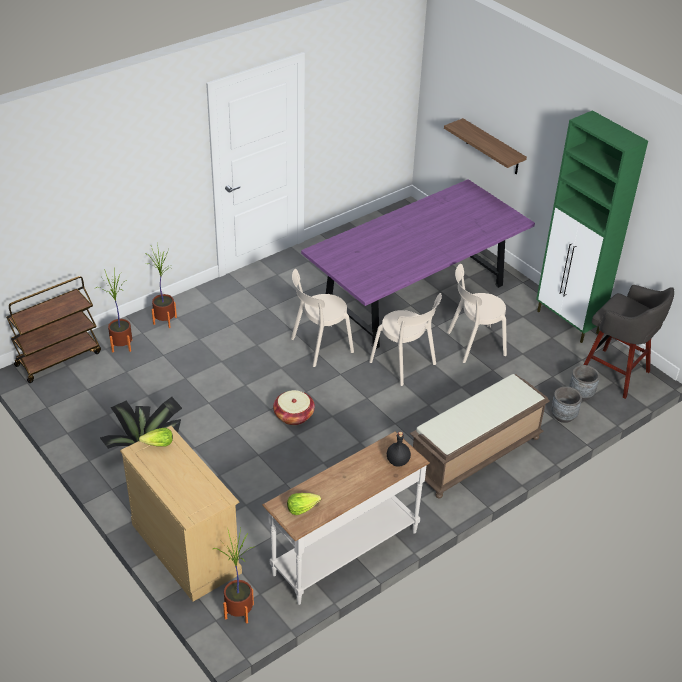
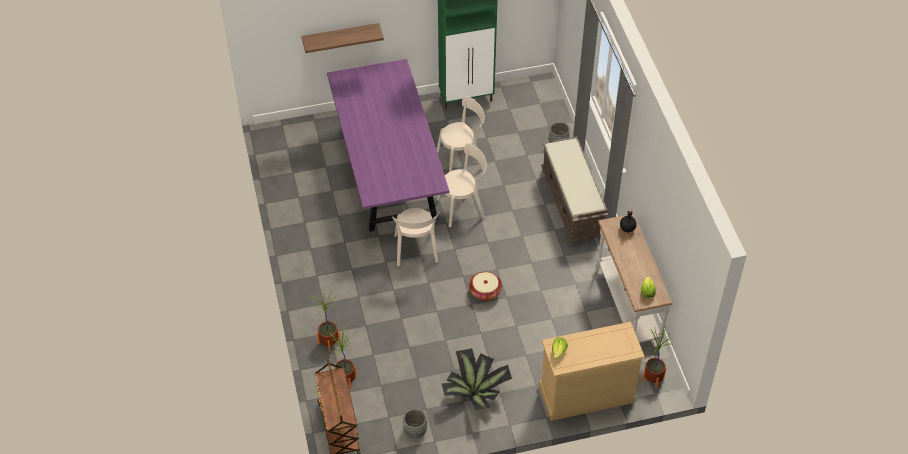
camera: 65 degrees left, 10 degrees up
(473, 344) = (462, 160): beige chair -> beige chair turned 120 degrees counterclockwise
(581, 394) = (542, 124): grey planter -> grey planter (415, 431)
(616, 374) = (532, 98): grey stool -> none

